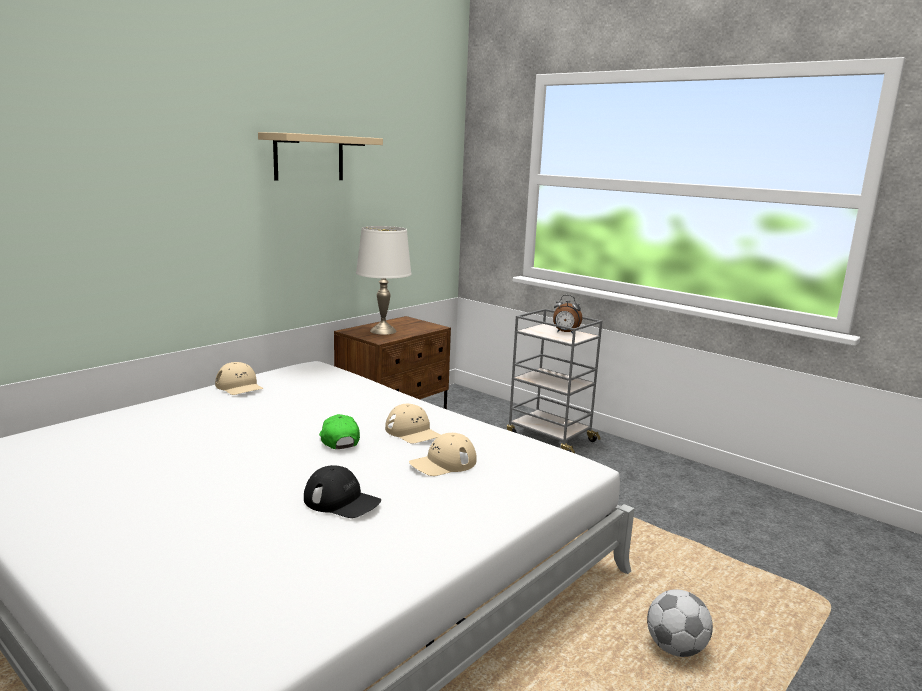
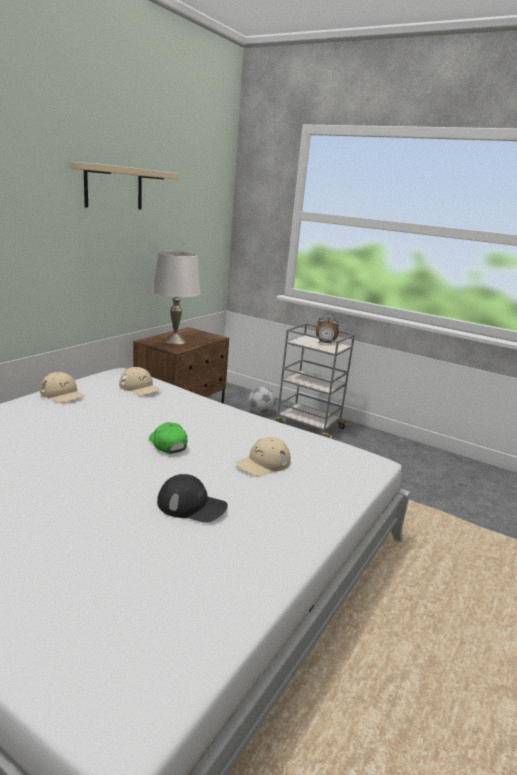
camera: 10 degrees left, 5 degrees up
(412, 432) = (227, 434): beige cap -> beige cap (140, 387)
(675, 648) = (454, 604): football -> football (260, 412)

